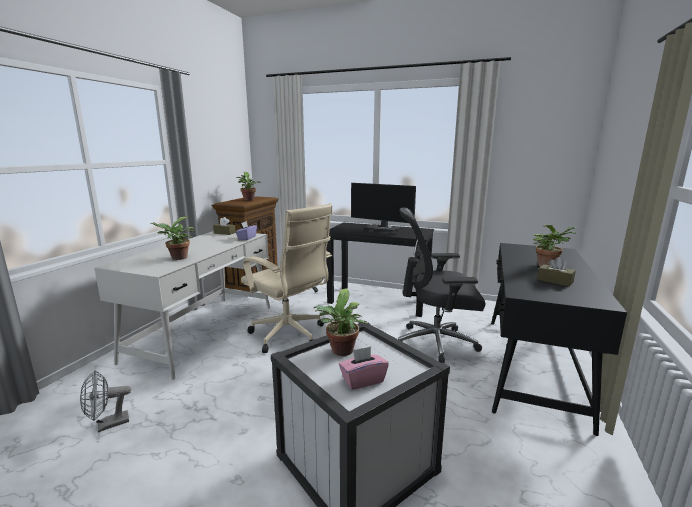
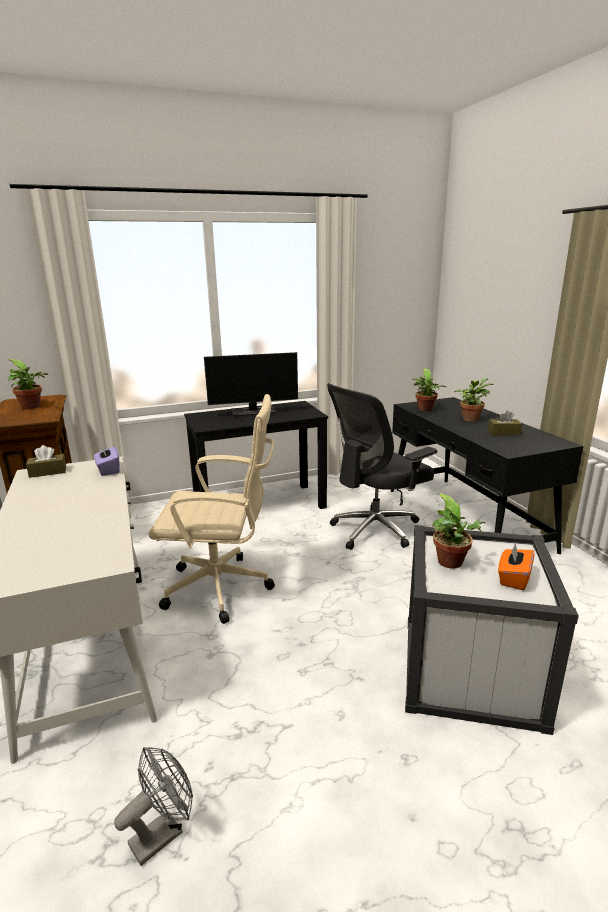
camera: 40 degrees left, 5 degrees up
(107, 425) = (163, 832): grey fan -> grey fan turned 150 degrees counterclockwise
(177, 258) = (82, 534): potted plant -> potted plant (425, 410)
(362, 380) = (513, 578): pink tissue box -> orange tissue box

